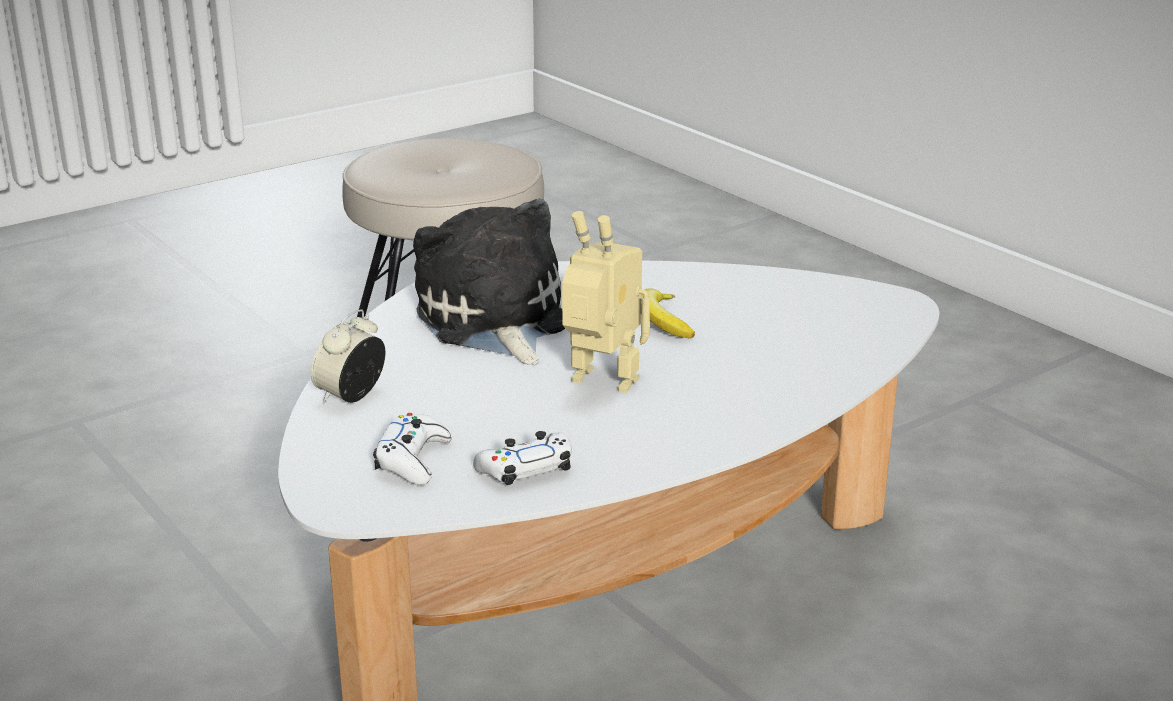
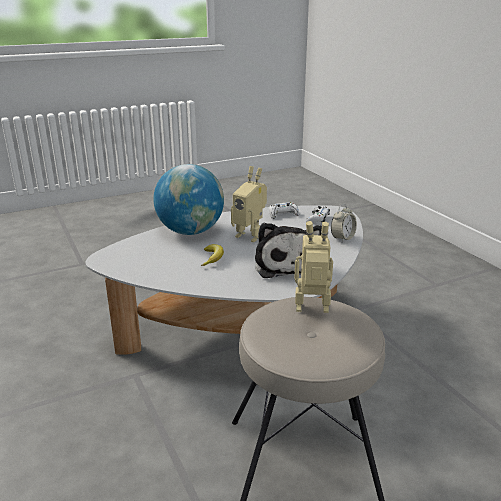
camera: 170 degrees left, 0 degrees up
(441, 177) = (312, 310): none -> toy robot
(766, 383) = (190, 231): none -> globe

